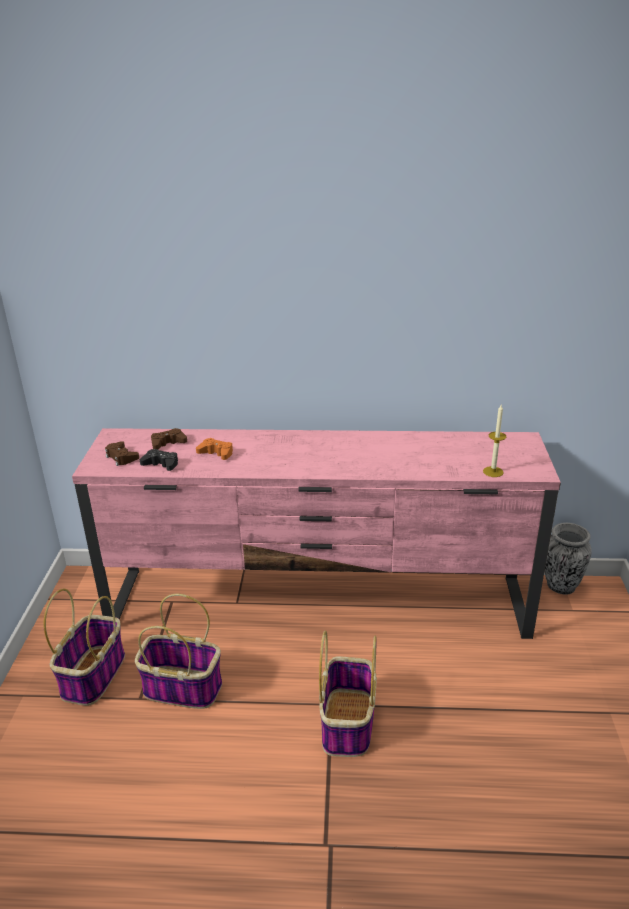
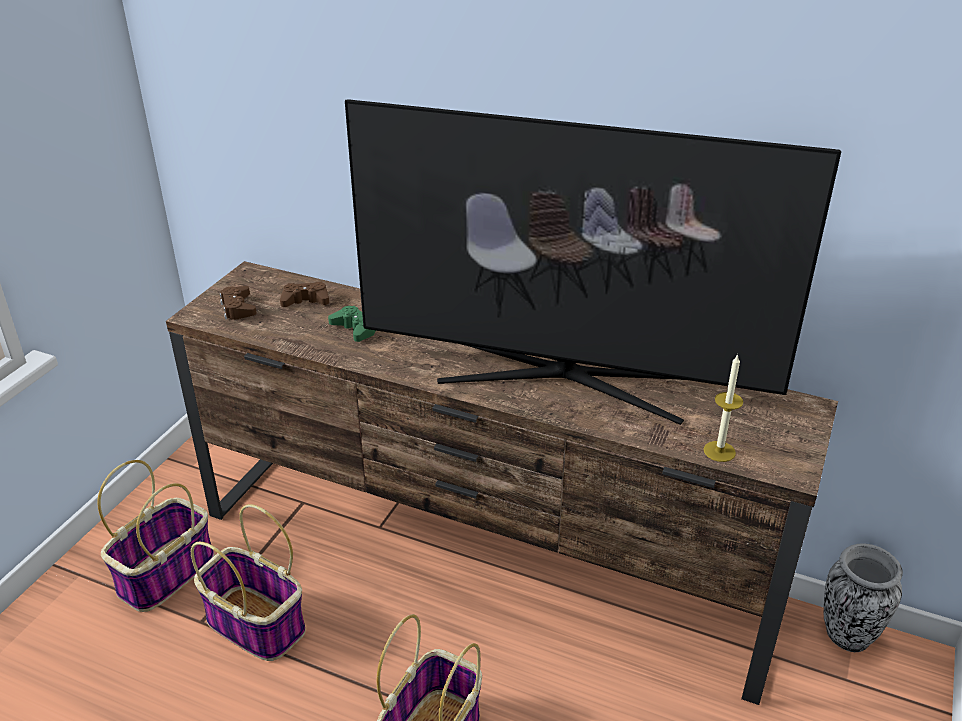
camera: 20 degrees right, 5 degrees up
(161, 464) = (277, 329): black game controller -> none
(216, 453) = (354, 329): orange game controller -> green game controller
(319, 603) = (483, 559): pink tv stand -> brown tv stand
(374, 453) = (563, 379): none -> television

